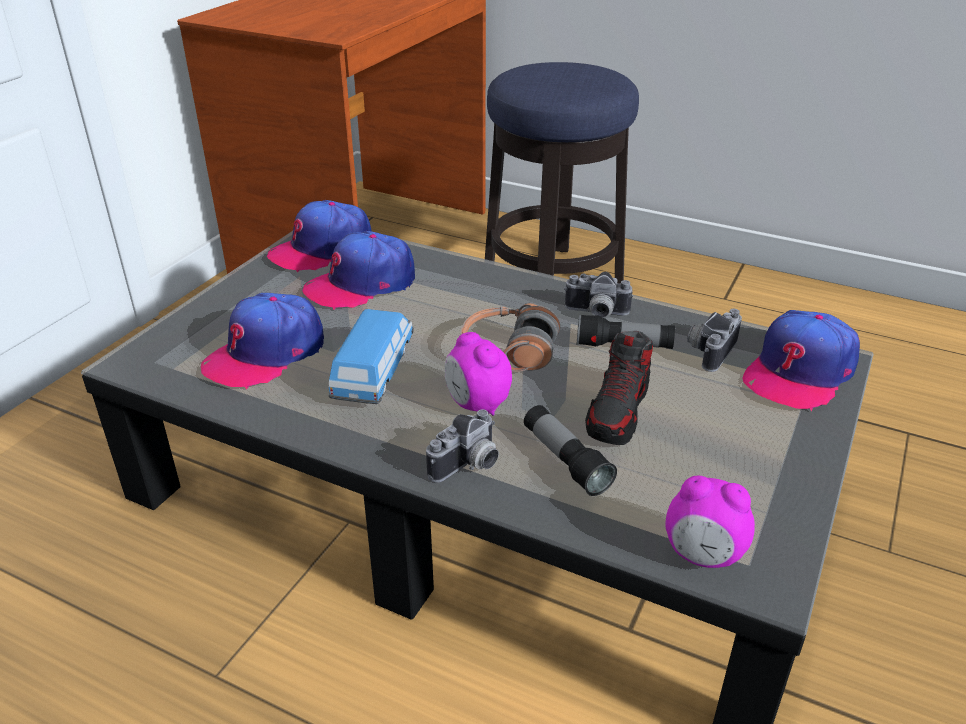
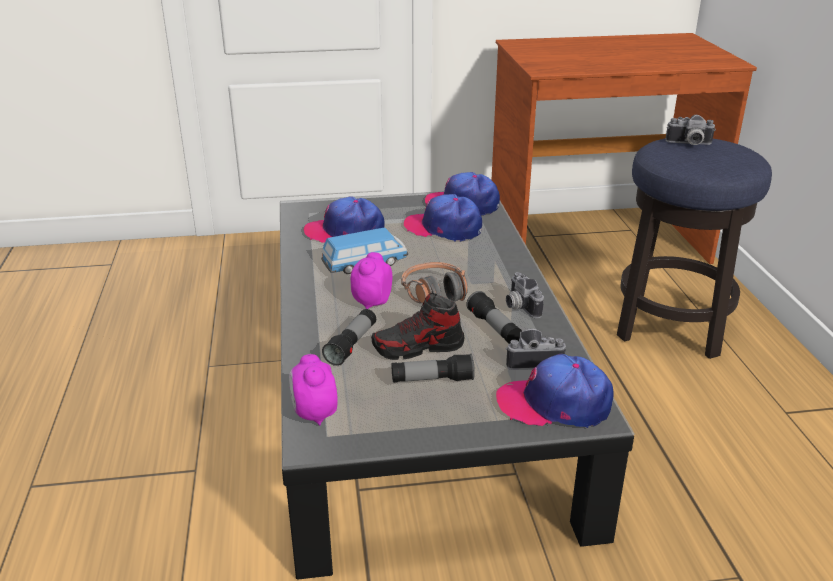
camera: 55 degrees right, 5 degrees down
(469, 466) = (315, 319): camera -> camera (689, 144)
(696, 430) = (432, 380): none -> flashlight

